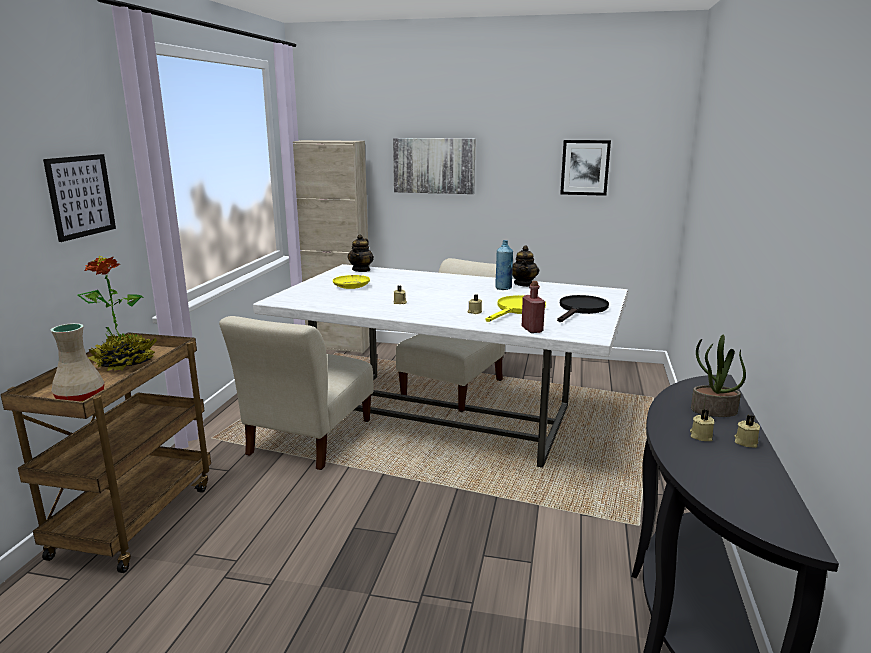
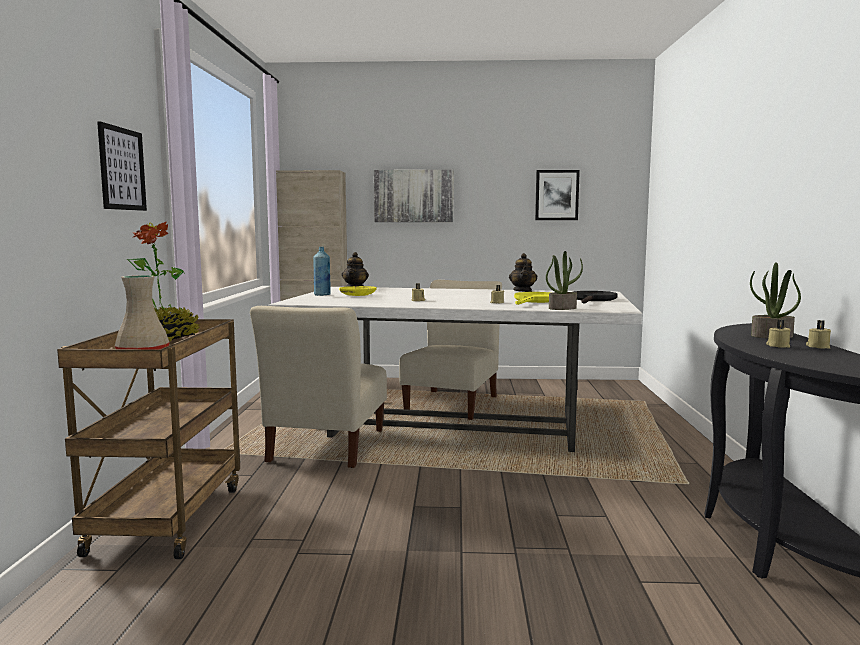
camera: 10 degrees left, 10 degrees down
(503, 288) = (507, 293): blue bottle -> blue bottle (322, 295)
(532, 329) = (562, 308): red bottle -> potted plant

